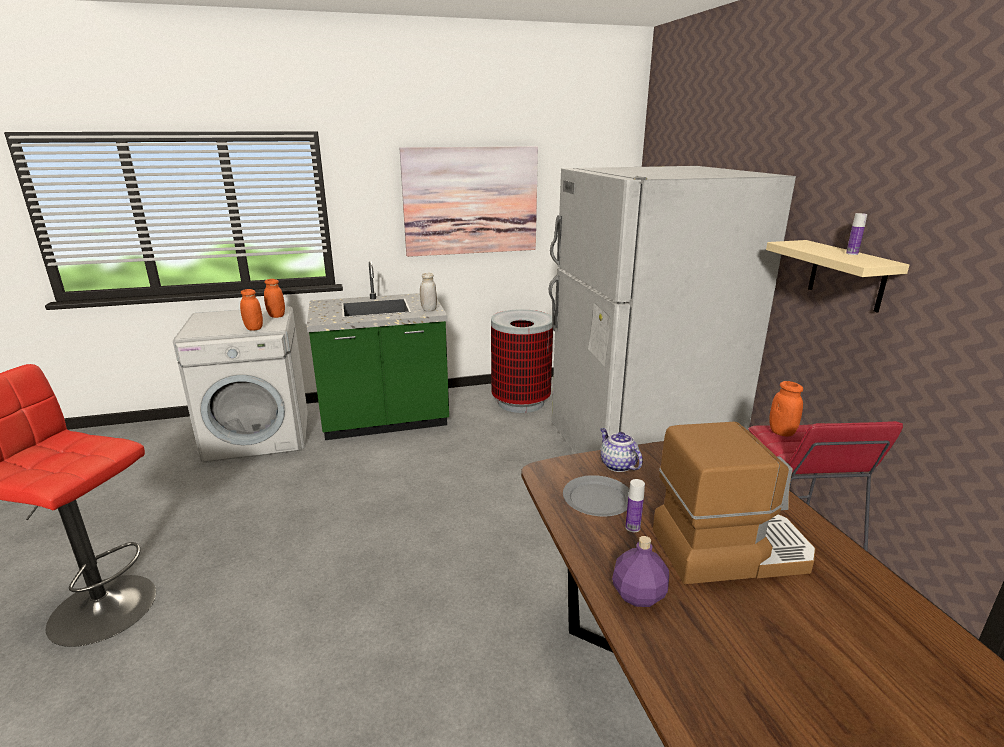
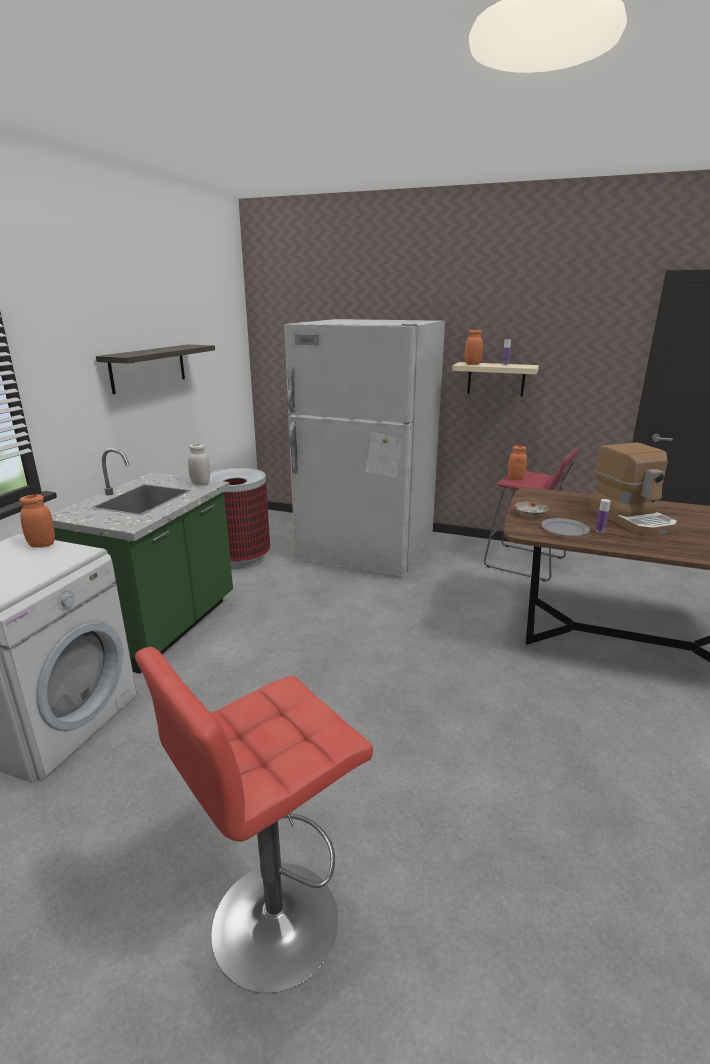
camera: 55 degrees left, 0 degrees up
(254, 328) = (62, 562): orange jar -> orange jar (472, 364)
(471, 201) = (148, 368): picture -> shelf
(617, 465) = (530, 514): teapot -> plate
(638, 594) = (660, 547): purple bottle -> none
(729, 549) = (632, 519): coffee machine -> coffee machine turned 135 degrees clockwise

